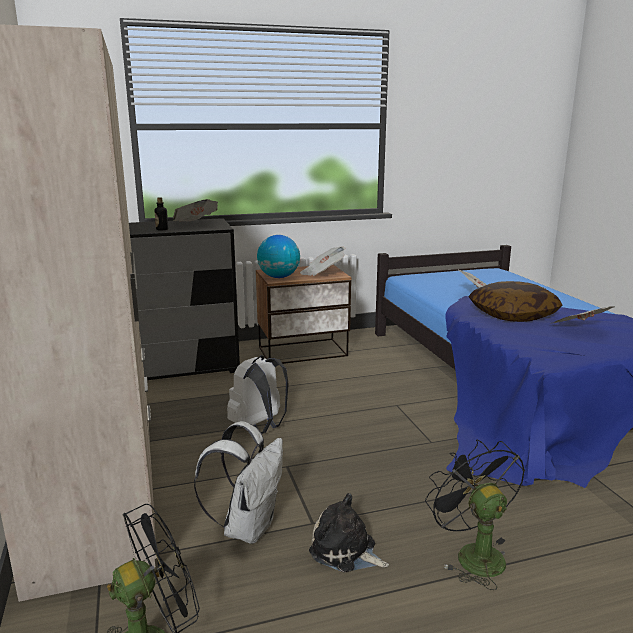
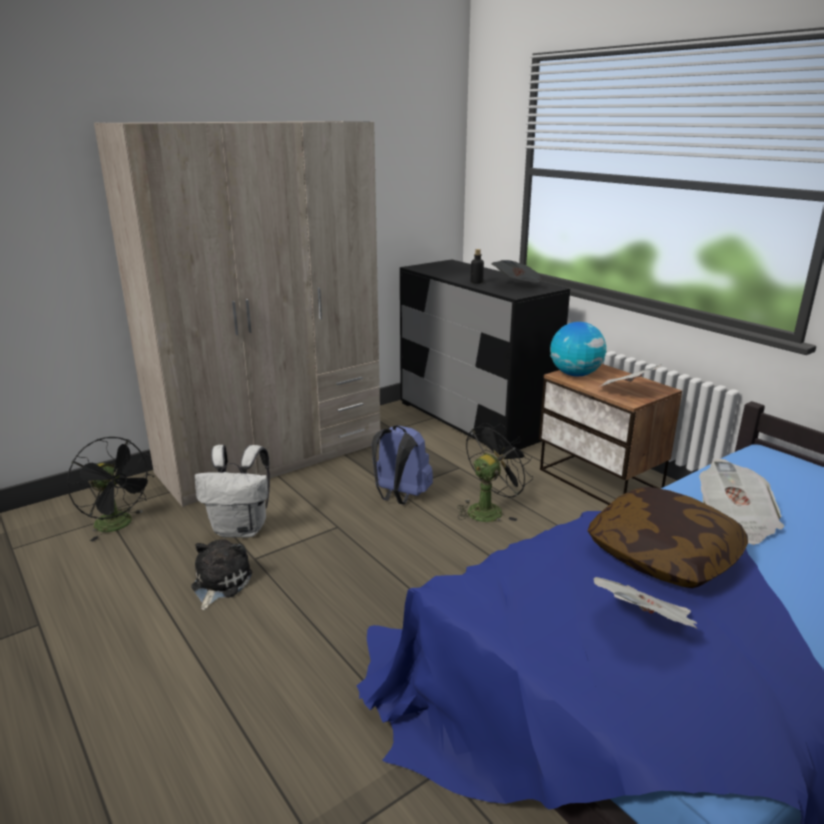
camera: 70 degrees right, 5 degrees up
(259, 427) = (400, 496): white backpack -> blue backpack
(472, 554) = (228, 662): black fan -> black fan (489, 509)

